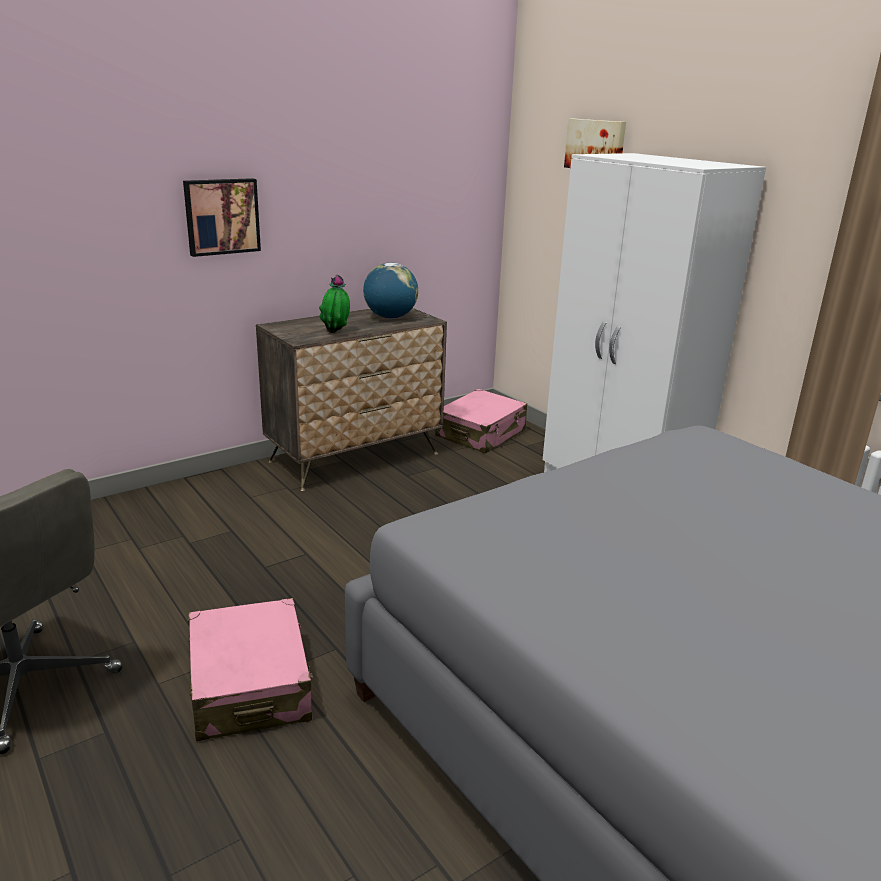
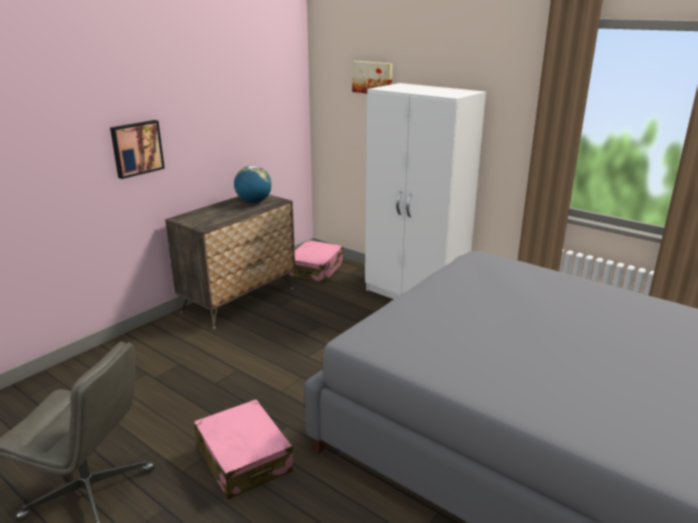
camera: 15 degrees left, 0 degrees up
(336, 333) = (225, 218): potted plant -> none

